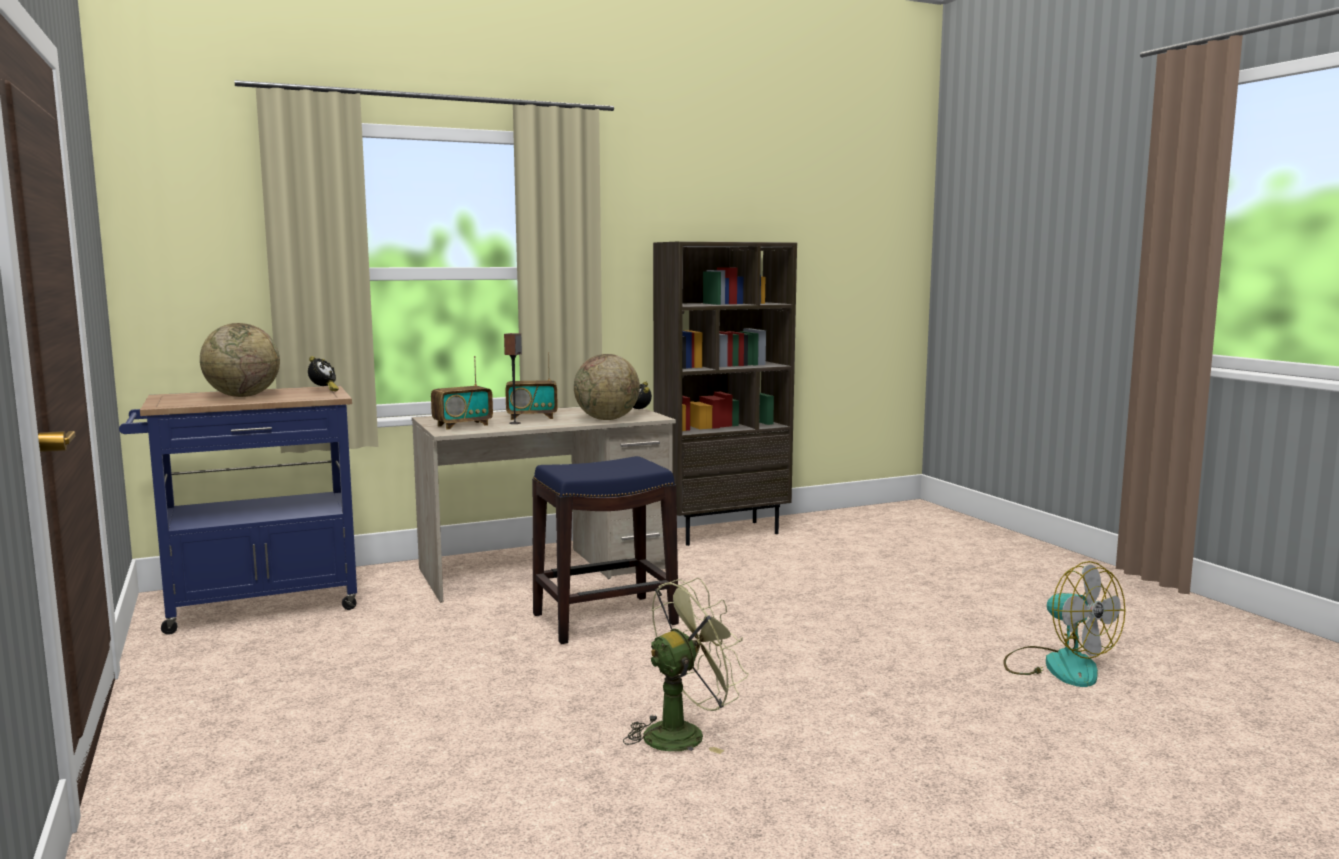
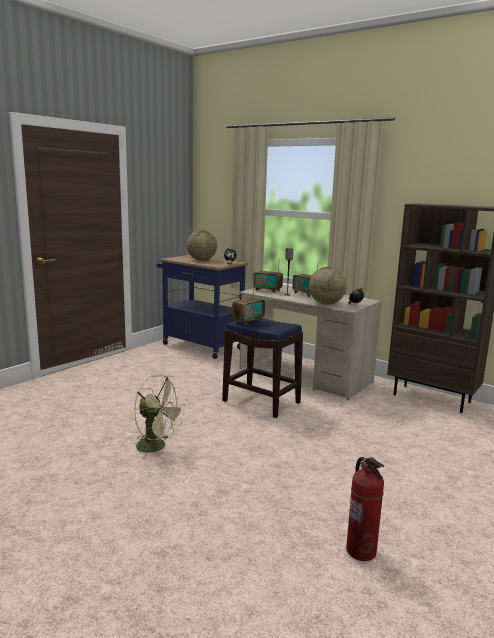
camera: 60 degrees right, 5 degrees up
(576, 470) = (248, 321): none -> radio
(1058, 666) = (361, 551): fan -> fire extinguisher

